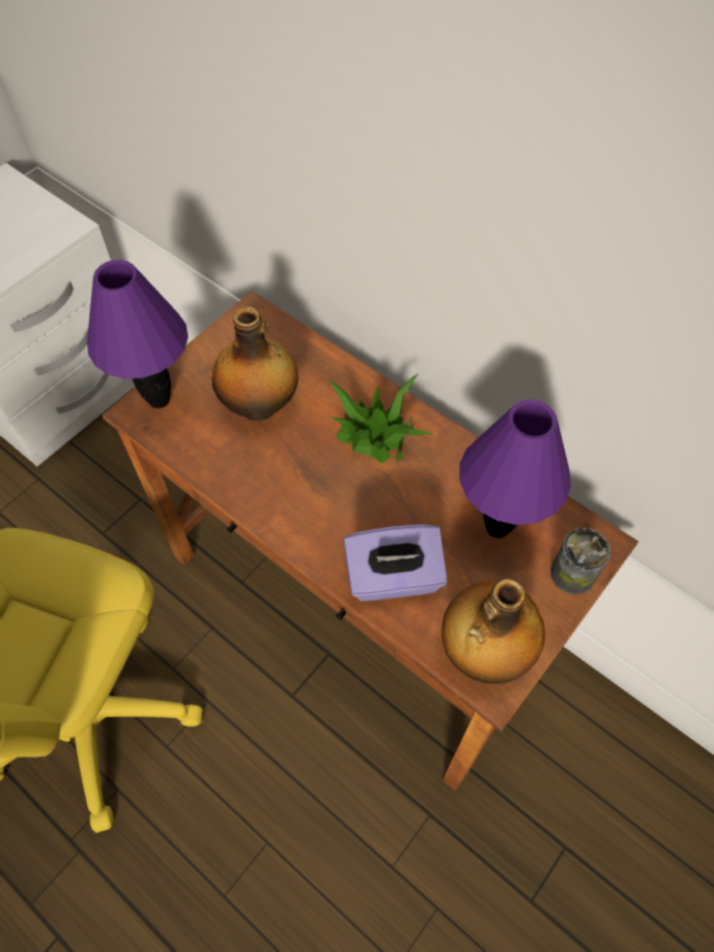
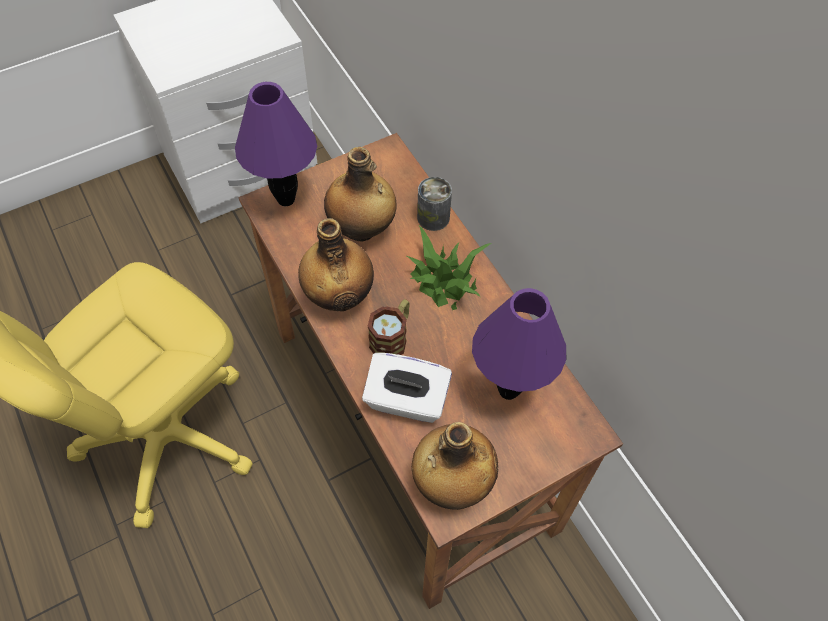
camera: 20 degrees right, 0 degrees up
(267, 487) = (339, 296): none -> bottle
(347, 513) = (392, 337): none -> mug
(394, 578) = (406, 400): purple tissue box -> white tissue box
(572, 574) = (553, 449): can -> can (433, 217)

